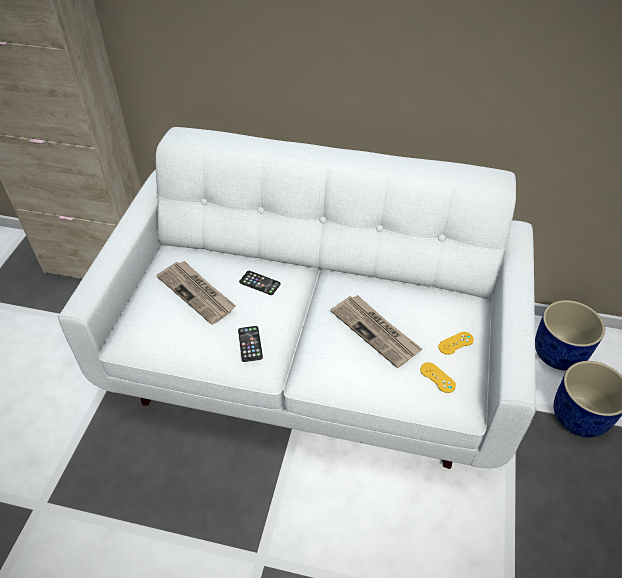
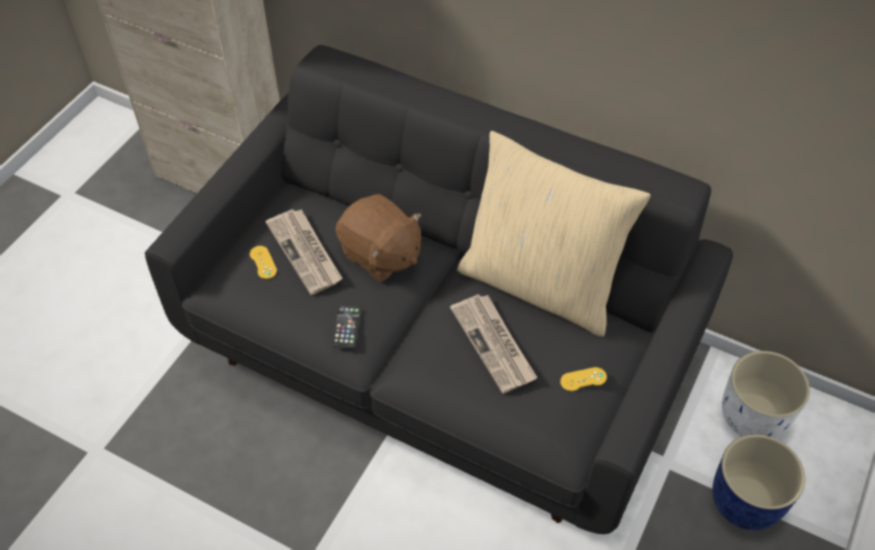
camera: 15 degrees right, 5 degrees up
(259, 283) = (380, 255): phone -> brown plush toy
(312, 359) = (439, 354): white sofa -> black sofa
(393, 280) = (540, 284): none -> beige pillow
(437, 377) = (545, 415): yellow game controller -> yellow game controller (263, 262)
(559, 353) = (754, 417): blue planter -> white planter

